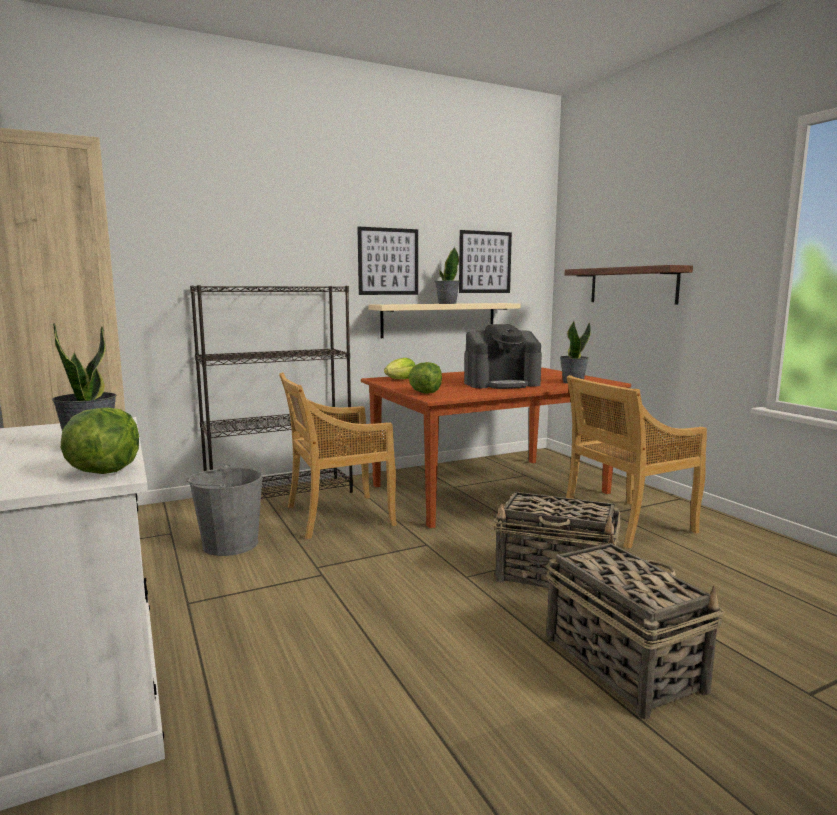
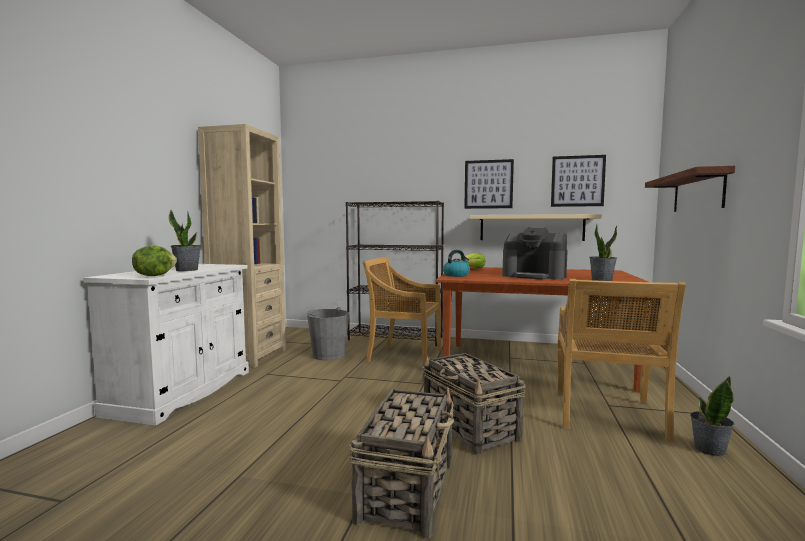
camera: 40 degrees right, 5 degrees down
(425, 393) = (456, 275): lettuce -> kettle
(446, 303) = (532, 214): potted plant -> potted plant (709, 449)
(626, 524) = (607, 416): beige chair -> beige chair turned 90 degrees counterclockwise

